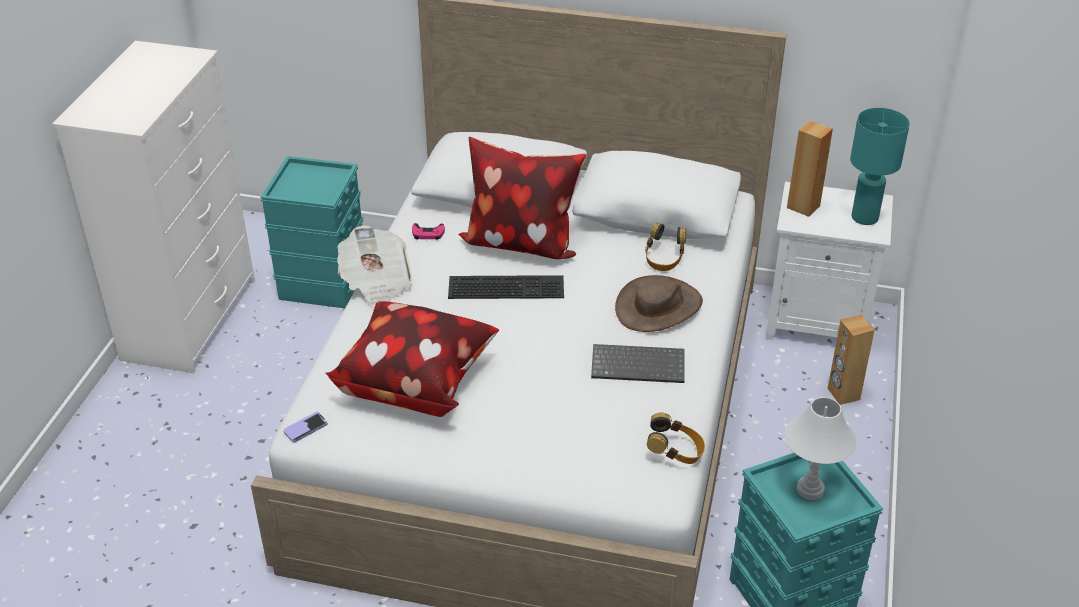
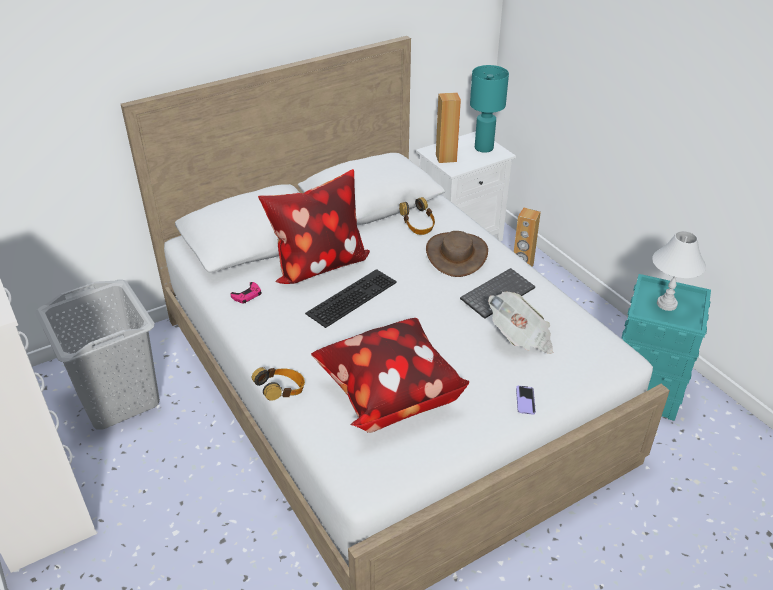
camera: 45 degrees left, 0 degrees up
(306, 428) = (362, 480): phone -> phone (525, 400)
(322, 283) = (118, 399): turquoise storage box -> grey laundry basket
(376, 283) = (260, 349): newspaper -> newspaper (520, 337)
(675, 453) = (591, 329): headphones -> headphones (282, 393)

